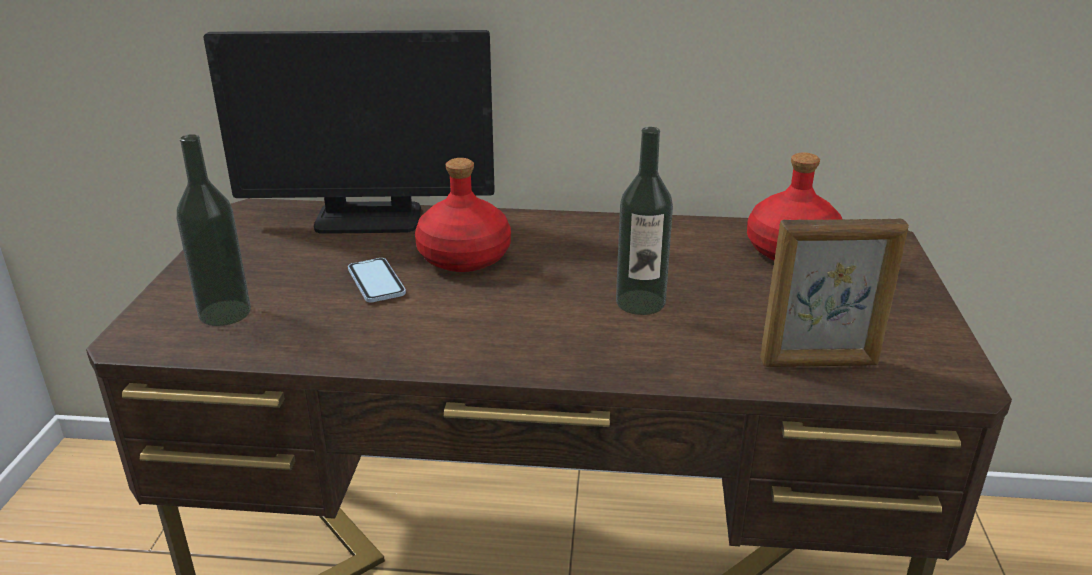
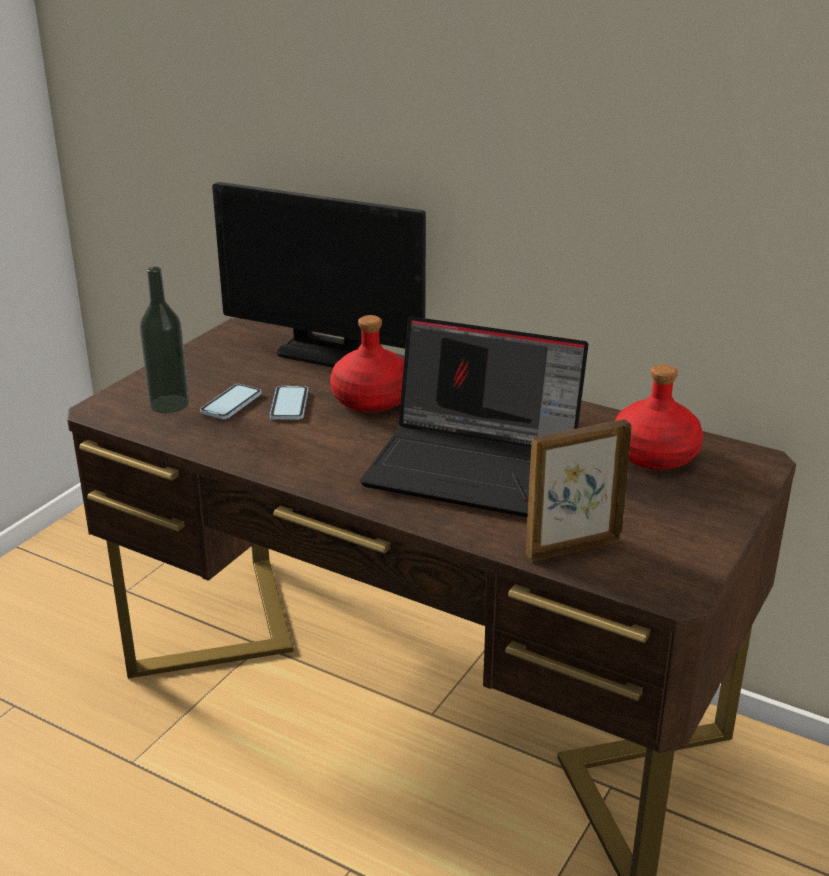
camera: 25 degrees right, 0 degrees up
(304, 296) = (231, 404): none -> phone
(640, 302) = (476, 467): bottle -> laptop
(819, 363) = (572, 547): picture frame -> picture frame turned 135 degrees clockwise

